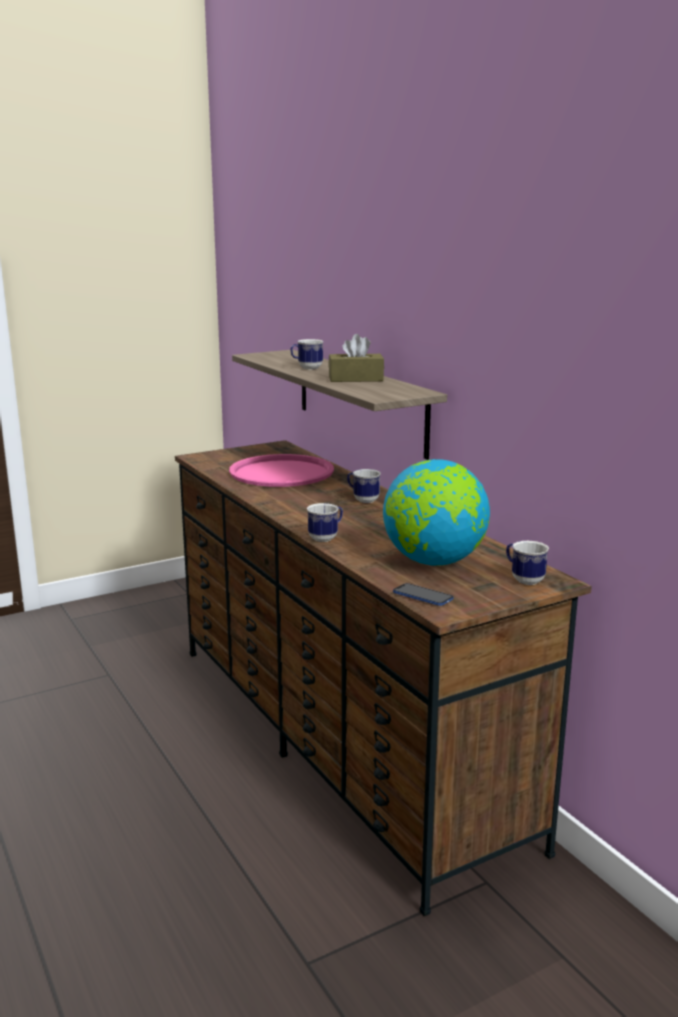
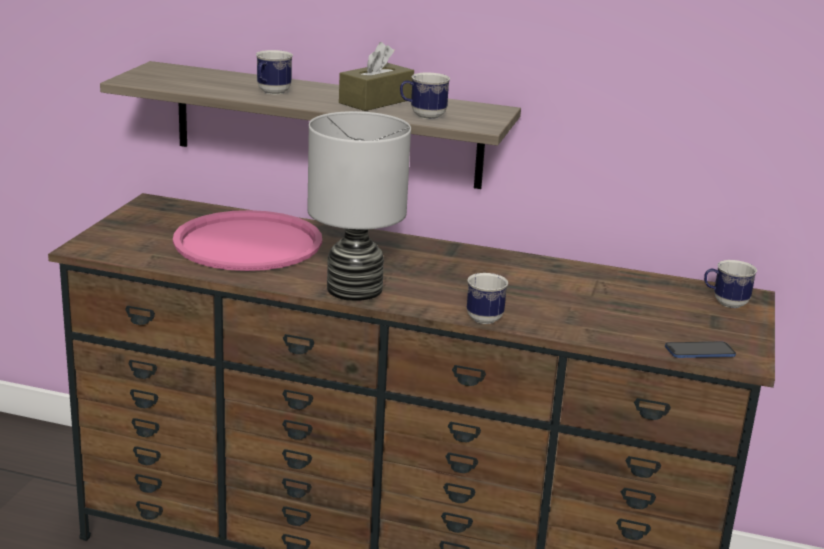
camera: 45 degrees left, 5 degrees up
(283, 506) = (354, 289): none -> grey table lamp
(362, 499) = (413, 255): mug -> mug (422, 116)
(433, 561) = (628, 310): globe -> none

